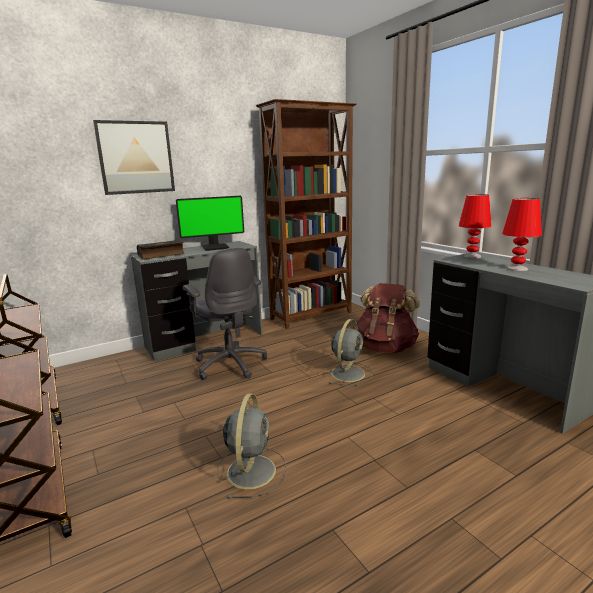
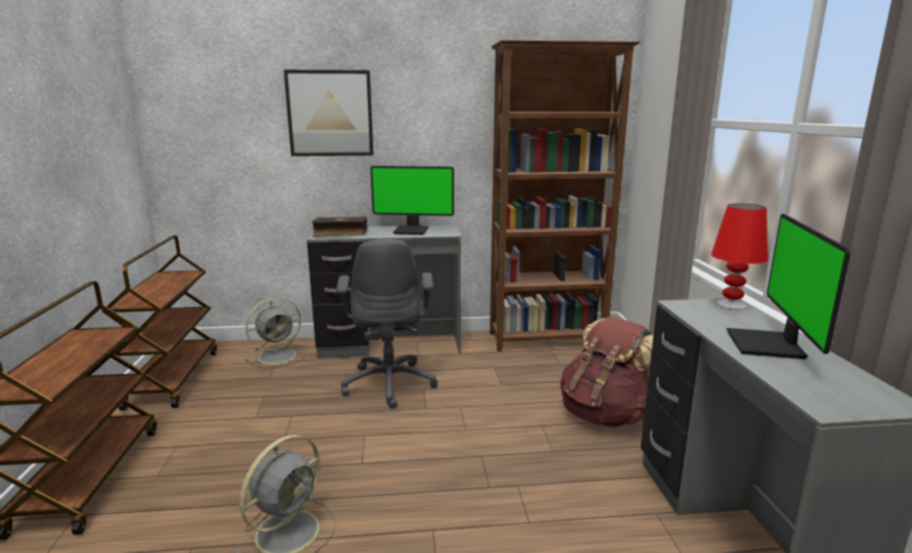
camera: 25 degrees right, 0 degrees up
(348, 373) = (518, 438): grey fan -> grey fan (279, 356)
(517, 268) = (769, 345): red table lamp -> monitor

